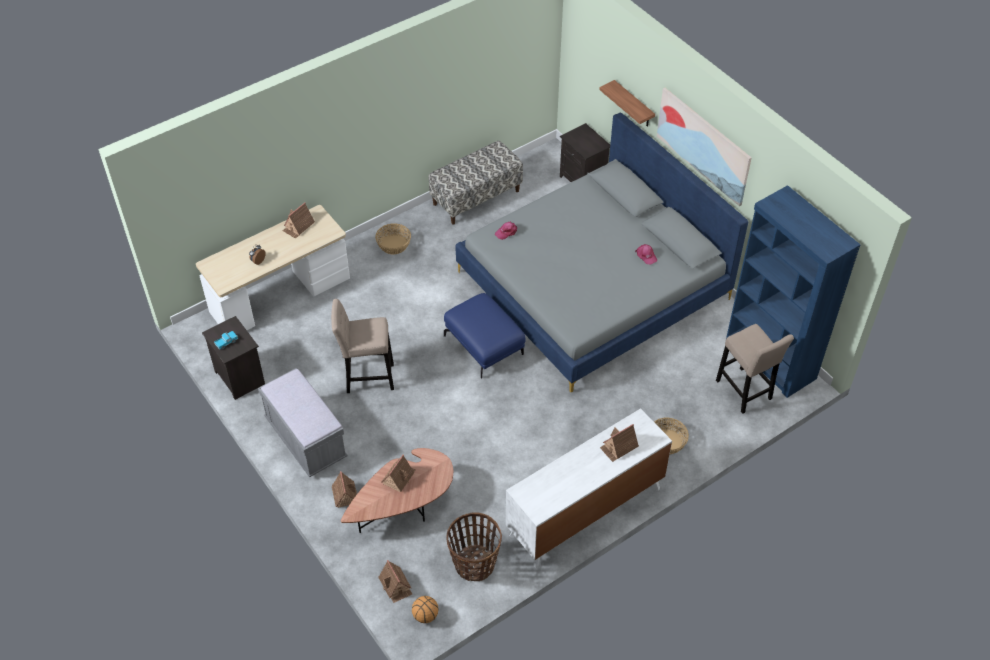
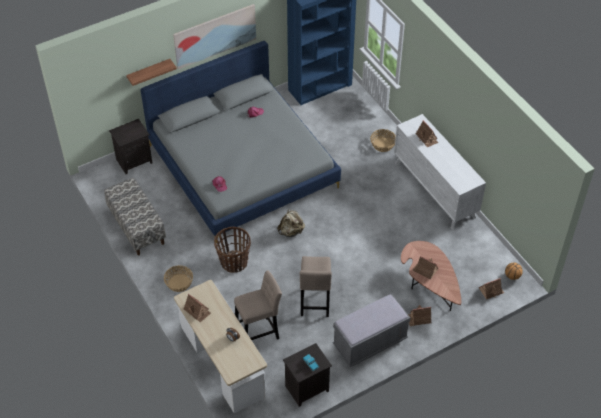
camera: 85 degrees left, 0 degrees up
(474, 563) = (473, 248): basket -> basket (234, 262)
(484, 345) = (291, 231): blue ottoman -> beige backpack
(745, 392) = (346, 103): beige stool -> beige stool (259, 333)

